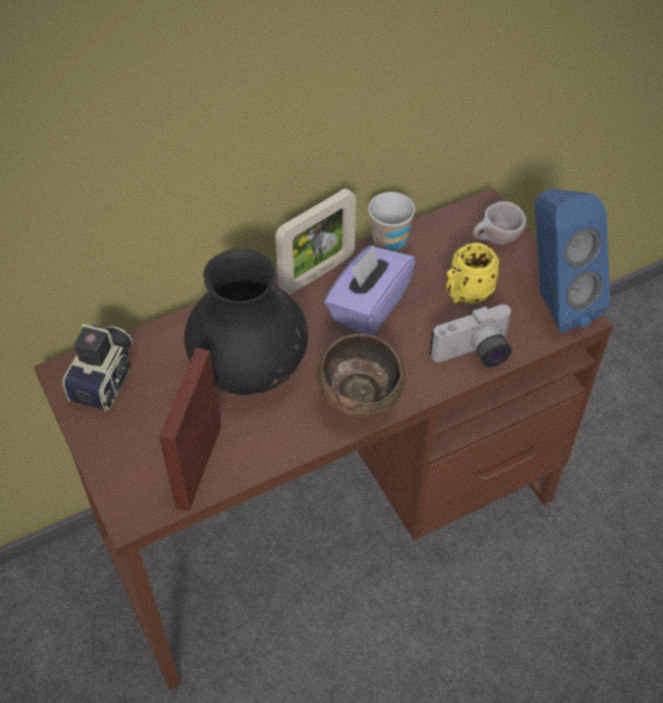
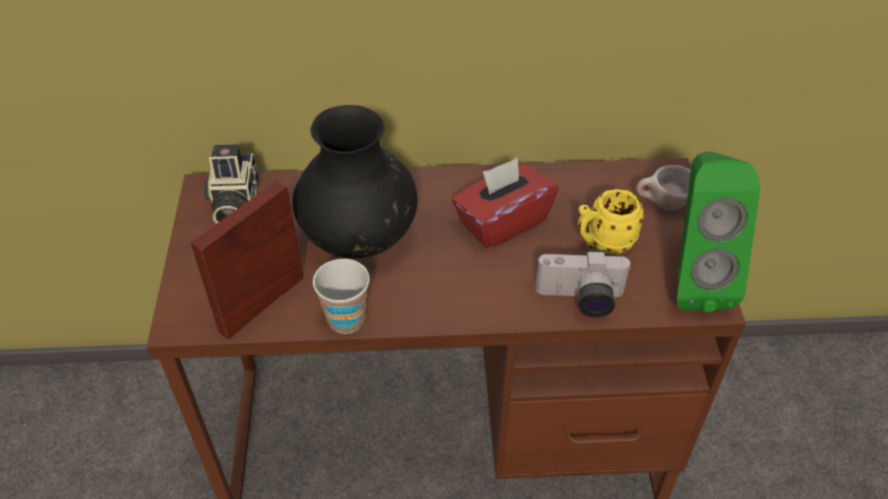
camera: 25 degrees right, 5 degrees down
(106, 379) = (234, 204): camera -> camera turned 135 degrees clockwise
(317, 273) = (471, 178): picture frame -> none
(361, 404) = (442, 305): brown bowl -> none
(368, 306) = (502, 222): purple tissue box -> red tissue box
(389, 245) = (554, 176): cup -> cup (346, 319)
(554, 302) = (692, 280): blue speaker -> green speaker

